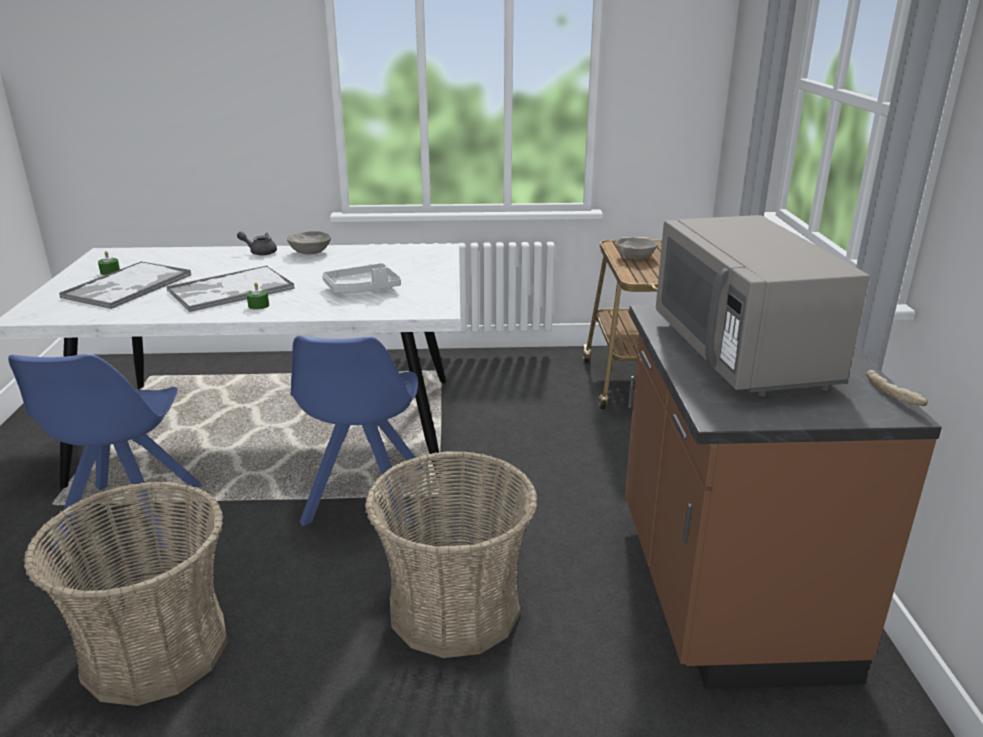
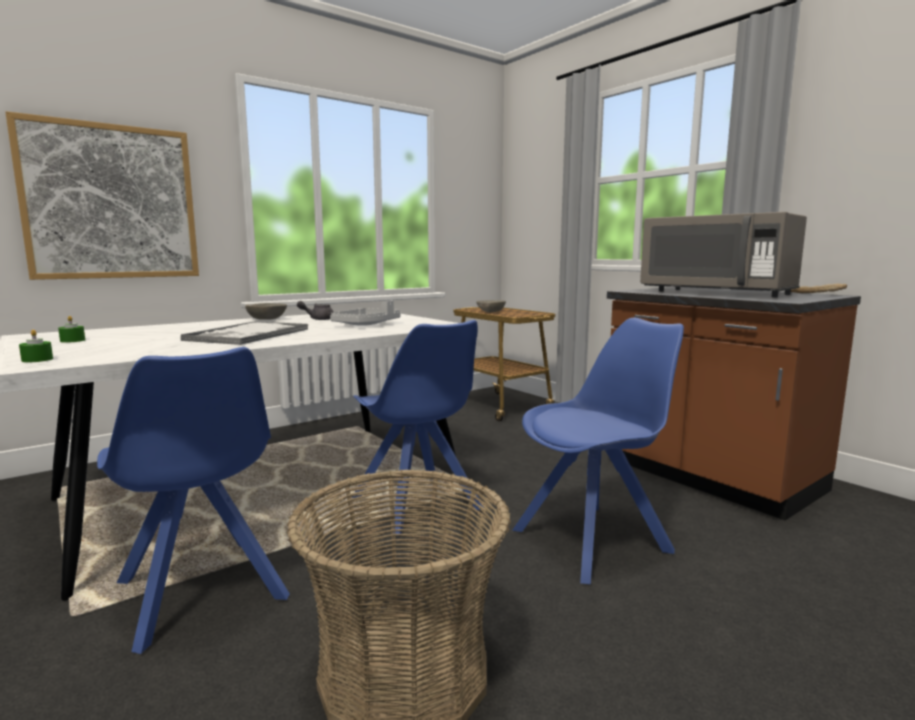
camera: 35 degrees left, 15 degrees down
(127, 287) = (122, 343): tray -> none
(200, 109) = (111, 202): none -> picture
(258, 305) = (301, 336): green candle -> green candle (37, 360)
(260, 252) = (217, 322): grey teapot -> grey teapot (318, 319)
(454, 608) = (594, 540): basket -> blue chair

